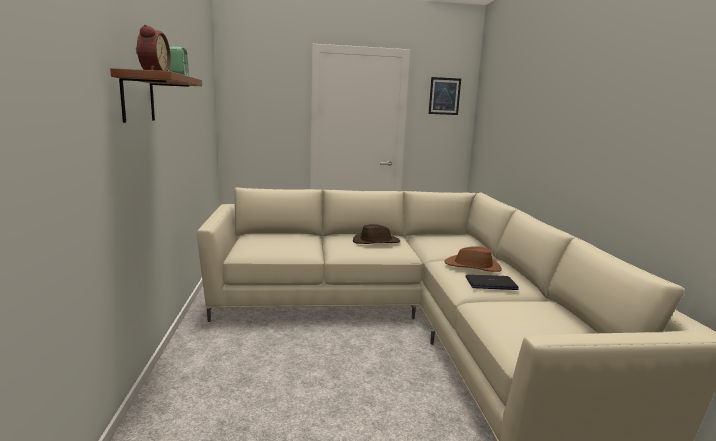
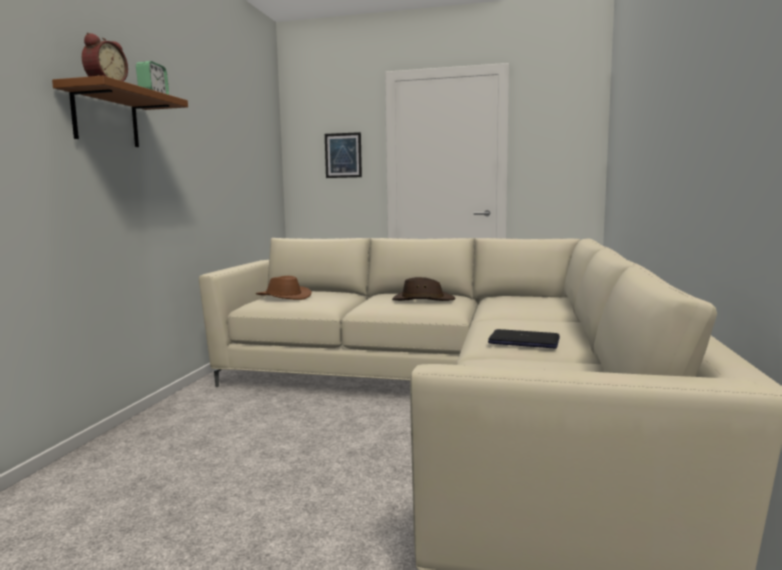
camera: 20 degrees right, 5 degrees down
(444, 96) = (560, 119): picture -> picture (343, 155)
(473, 266) = (523, 325): brown hat -> brown hat (282, 297)

